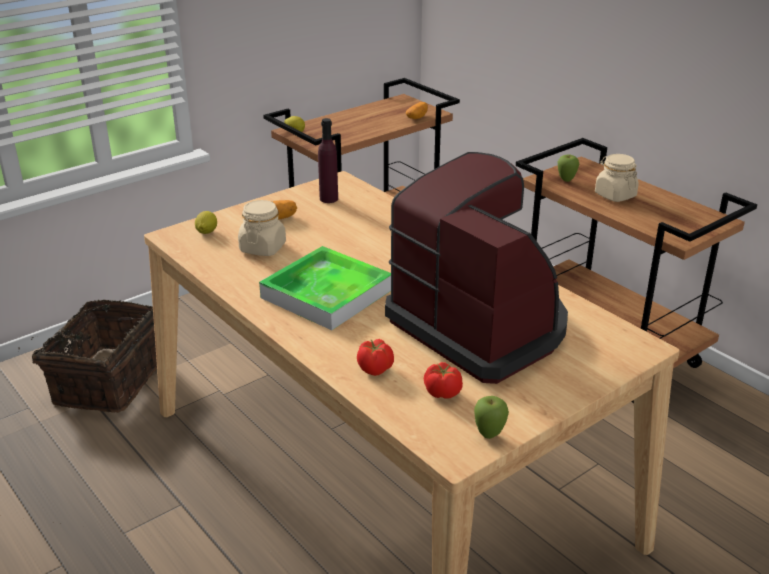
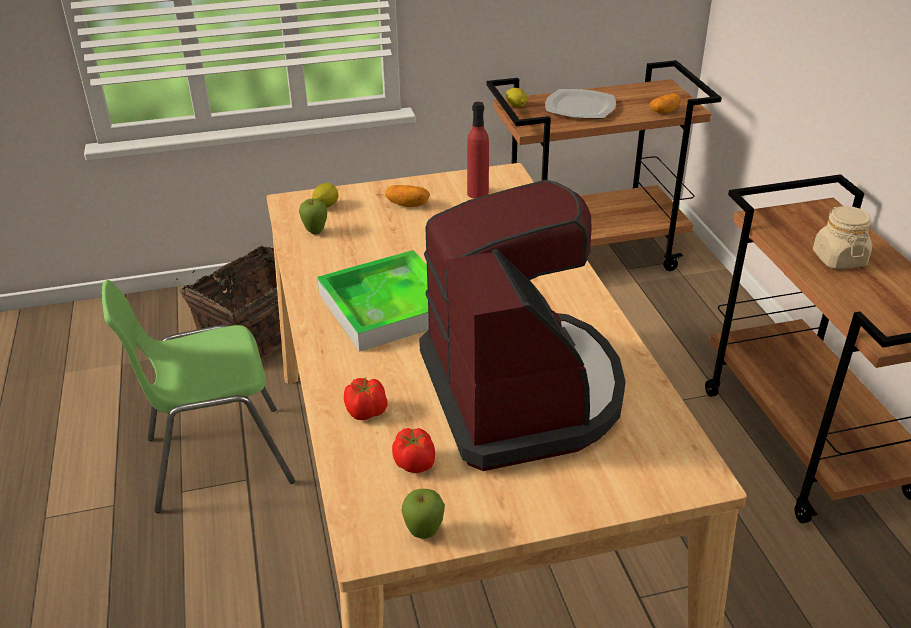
camera: 25 degrees right, 5 degrees up
(141, 496) = (217, 459): none -> green chair
(263, 248) = (366, 236): beige jar -> none
(329, 199) = (477, 193): purple bottle -> red bottle
(348, 125) = (579, 107): none -> plate
(566, 180) = (788, 226): apple -> apple (315, 232)

